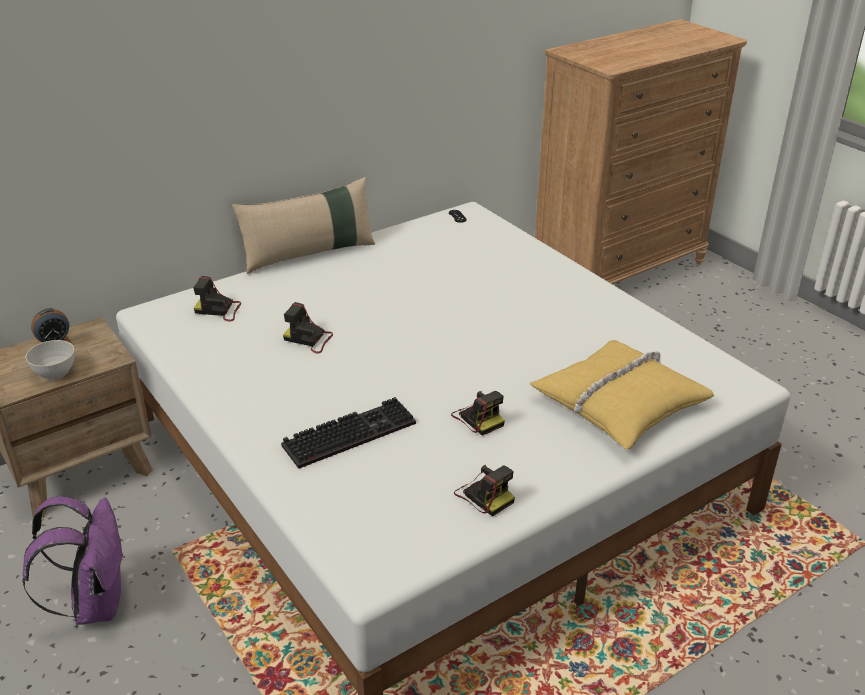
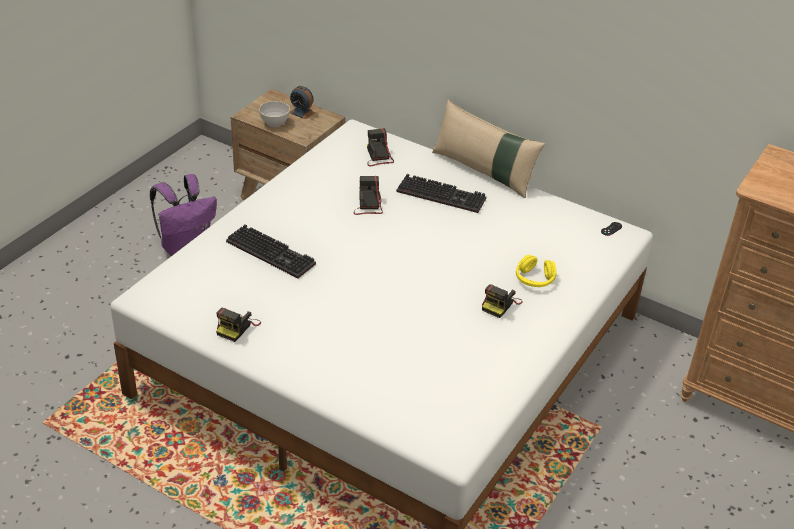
camera: 65 degrees right, 5 degrees up
(330, 287) = (443, 195): none -> keyboard
(478, 418) = (320, 306): camera -> camera (500, 304)
(508, 273) = (534, 279): none -> yellow headphones
(618, 403) = (379, 375): yellow pillow -> none

